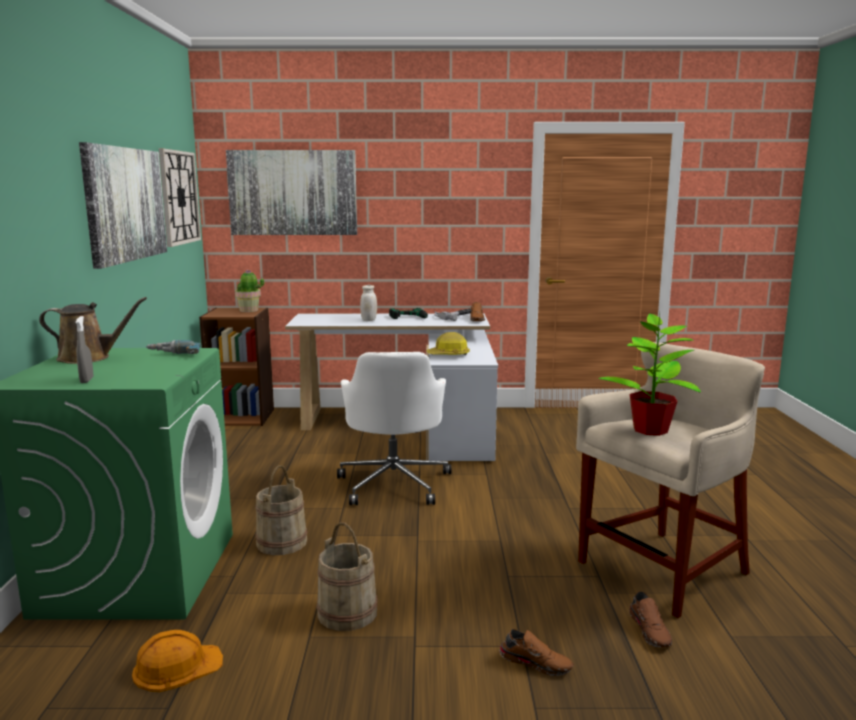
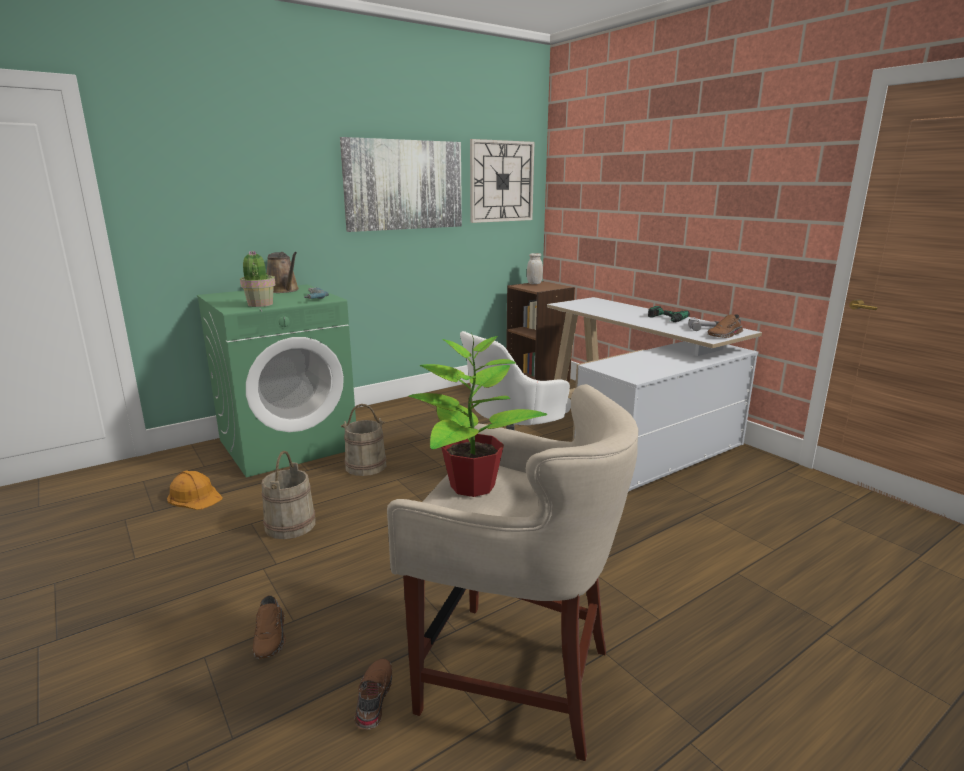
camera: 55 degrees right, 5 degrees up
(87, 380) = (230, 301): grey spray bottle -> none
(249, 310) = (552, 287): potted plant -> potted plant (260, 304)
(293, 193) = (605, 177): picture -> none
(369, 320) = (622, 313): white jar -> white jar (534, 283)
(448, 355) = (625, 363): hard hat -> none
(651, 630) = (372, 698): brown shoe -> brown shoe turned 135 degrees clockwise

